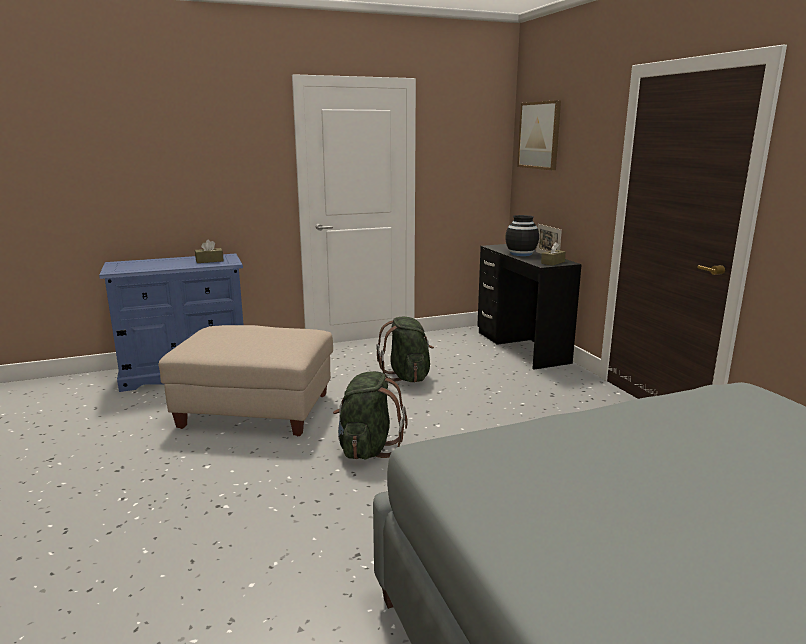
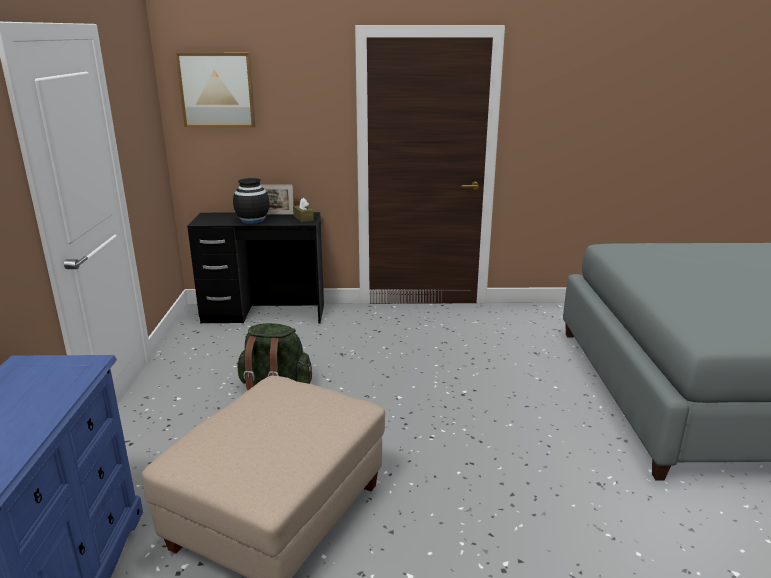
camera: 70 degrees left, 5 degrees up
(209, 261) = (43, 380): brown tissue box -> none
(367, 449) = (425, 446): green backpack -> none

